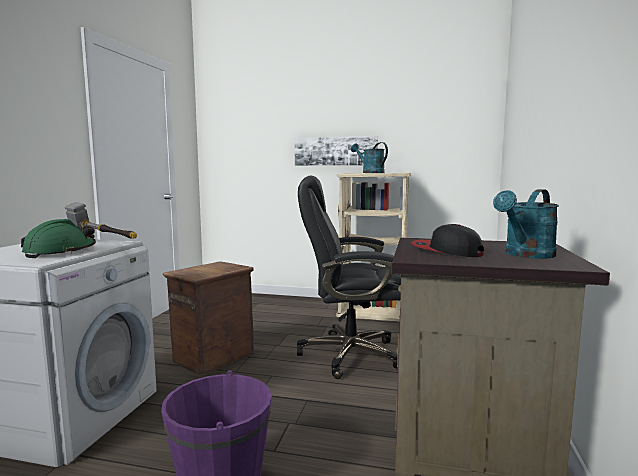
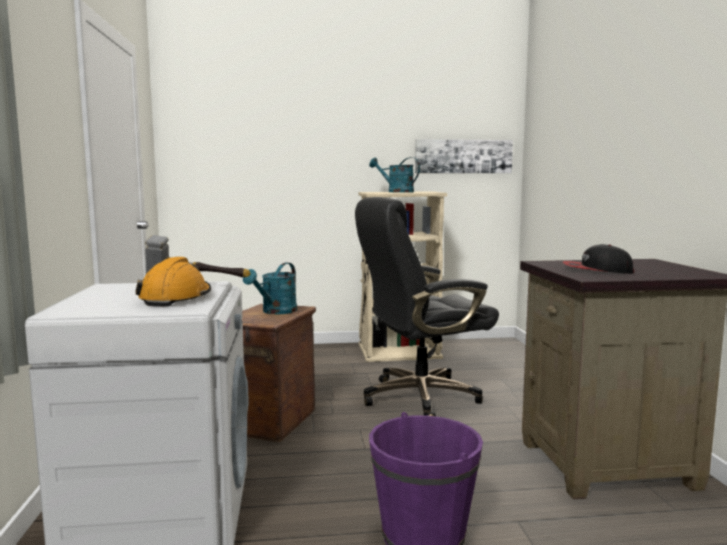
camera: 20 degrees left, 0 degrees up
(60, 252) = (176, 298): green hard hat -> orange hard hat
(335, 151) = (343, 166): picture -> picture (463, 156)
(526, 255) = (663, 269): turquoise watering can -> turquoise watering can (275, 312)

